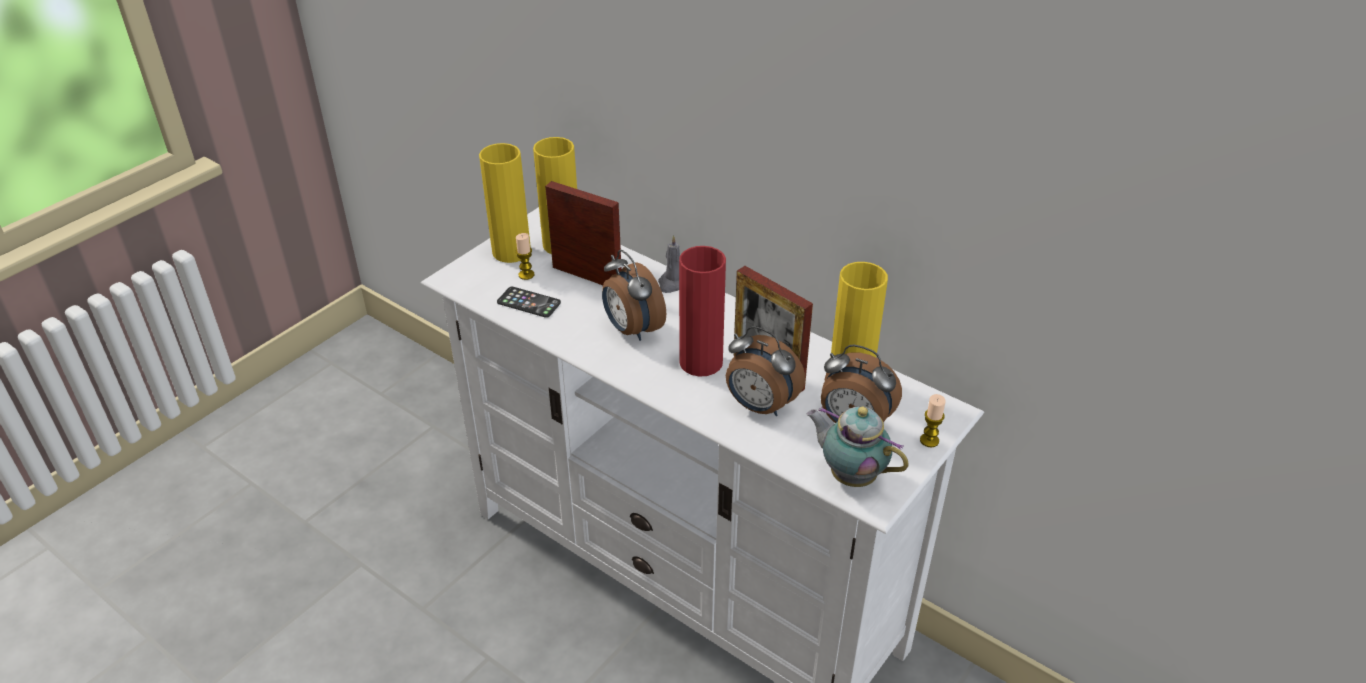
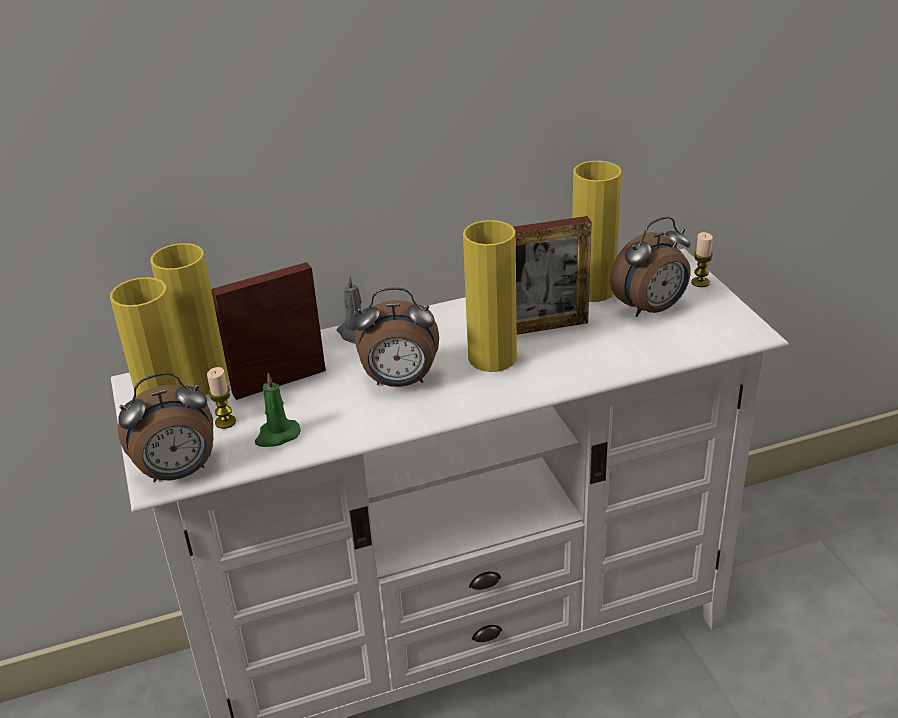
camera: 55 degrees left, 5 degrees down
(529, 303) = (277, 435): phone -> green candle
(701, 362) = (492, 358): red vase -> yellow vase
(759, 406) = (585, 347): alarm clock -> alarm clock (178, 472)
(850, 475) = (712, 333): teapot -> none

